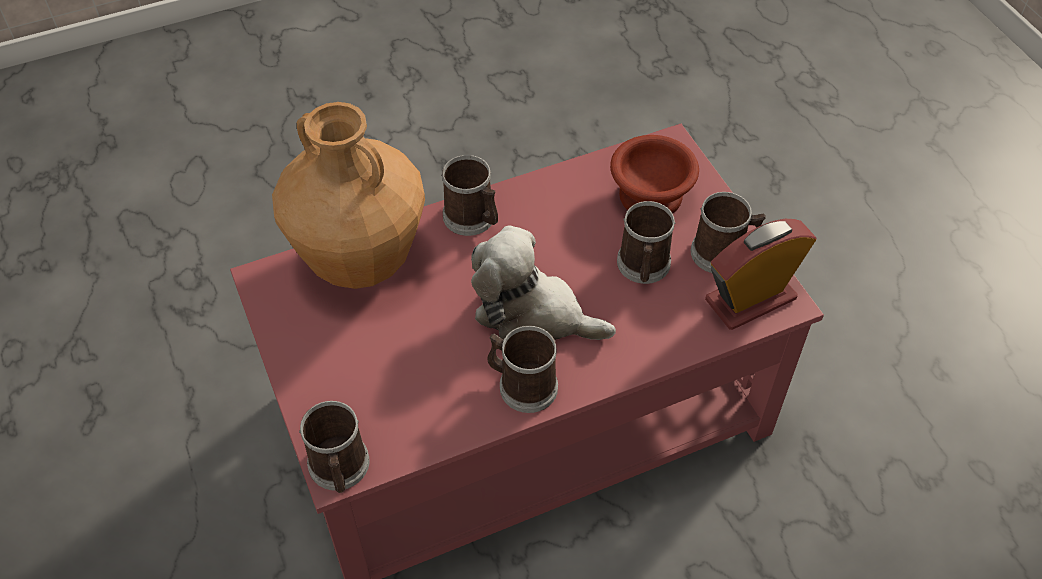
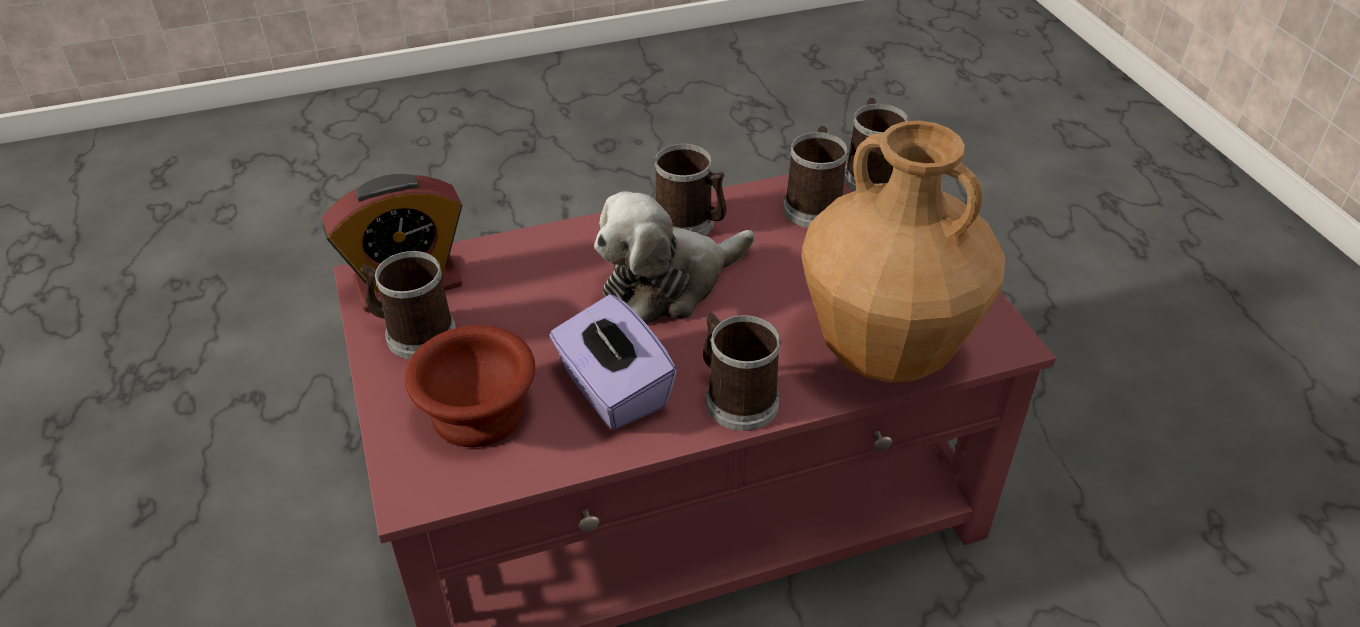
camera: 175 degrees left, 10 degrees down
(533, 314) = (668, 284): plush toy -> plush toy turned 120 degrees clockwise
(561, 219) = (612, 390): none -> purple tissue box
(643, 267) = (522, 324): mug -> mug (813, 205)

